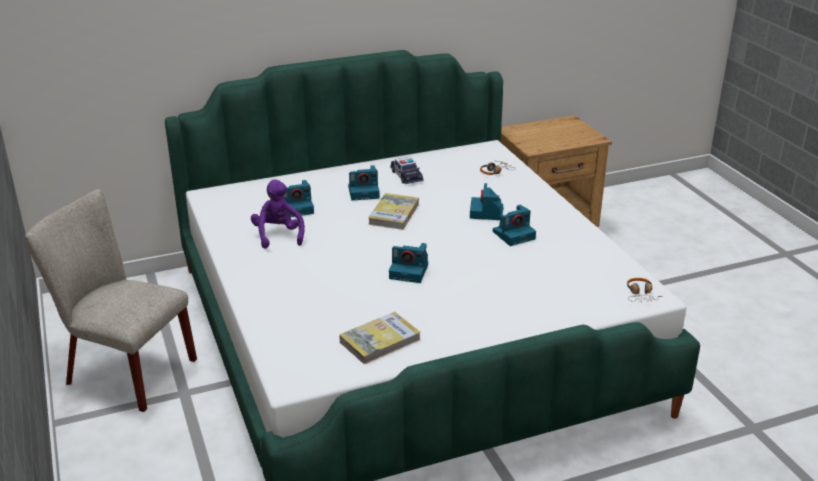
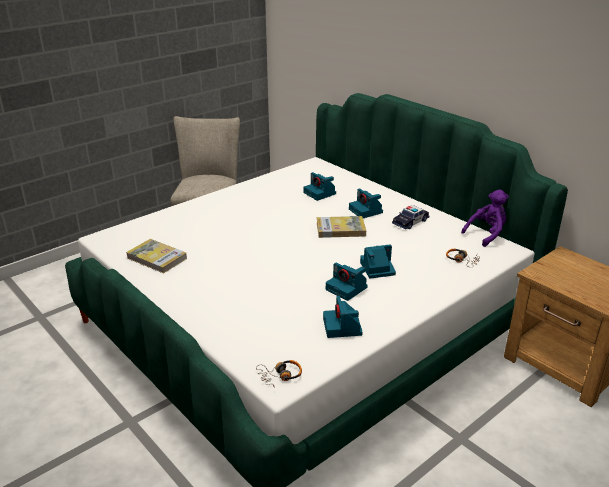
camera: 70 degrees right, 0 degrees up
(278, 235) = (277, 196): purple plush toy -> purple plush toy (486, 234)
(410, 271) = (256, 252): camera -> camera (343, 327)

